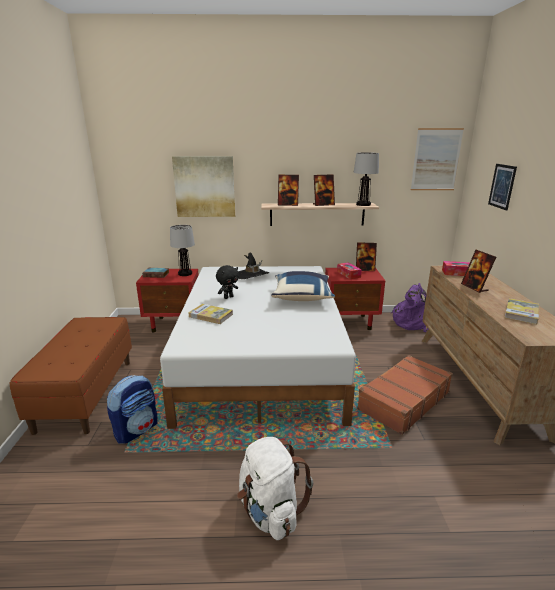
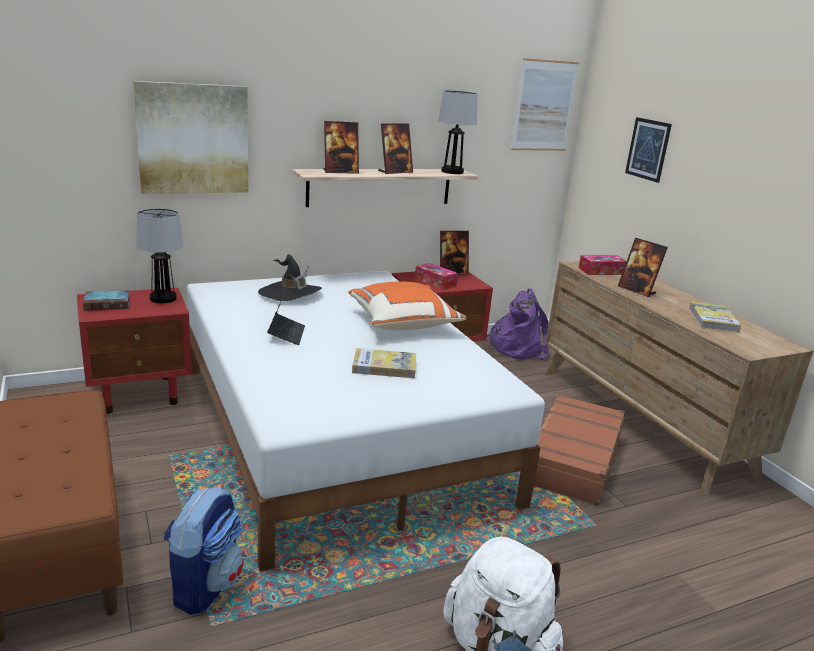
camera: 25 degrees left, 0 degrees up
(211, 315) = (286, 368): book -> book (384, 366)
(228, 297) = (286, 334): black plush toy -> laptop
(302, 297) = (403, 323): blue pillow -> orange pillow

